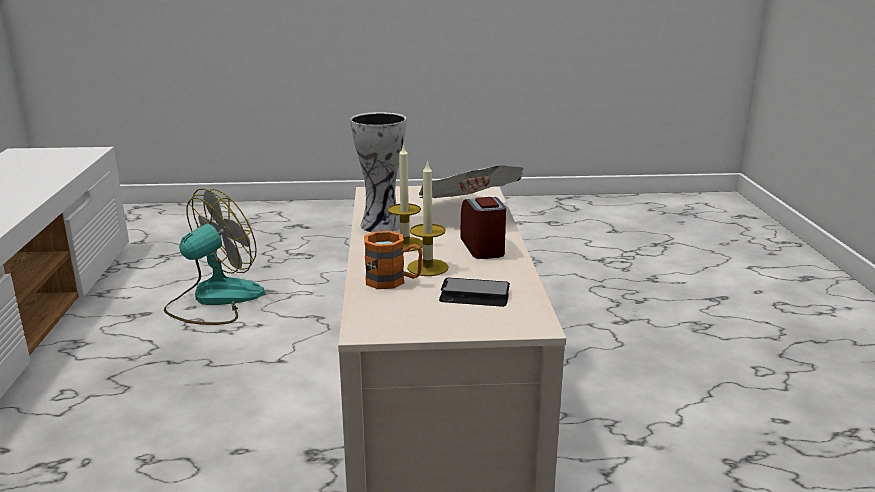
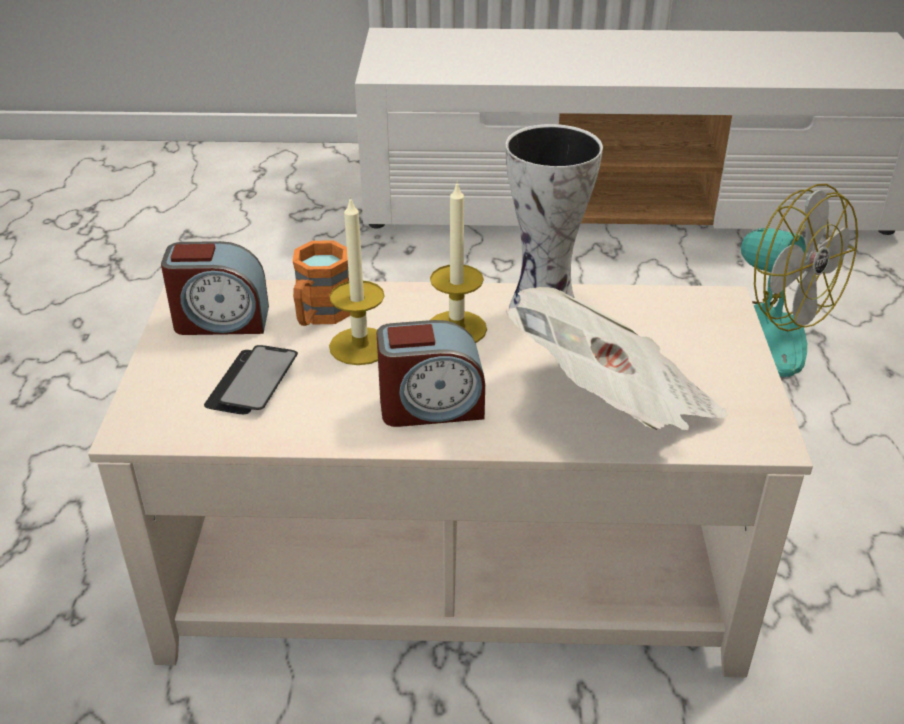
camera: 95 degrees right, 15 degrees up
(403, 313) = (221, 321): none -> alarm clock

